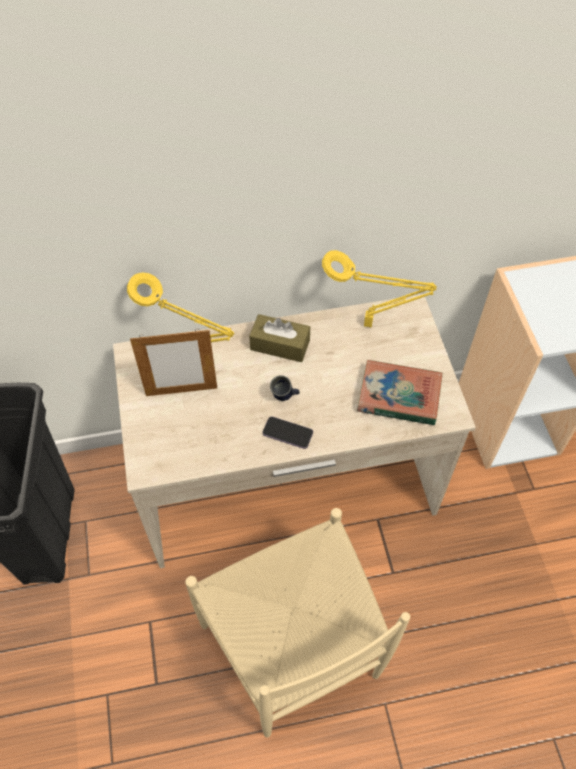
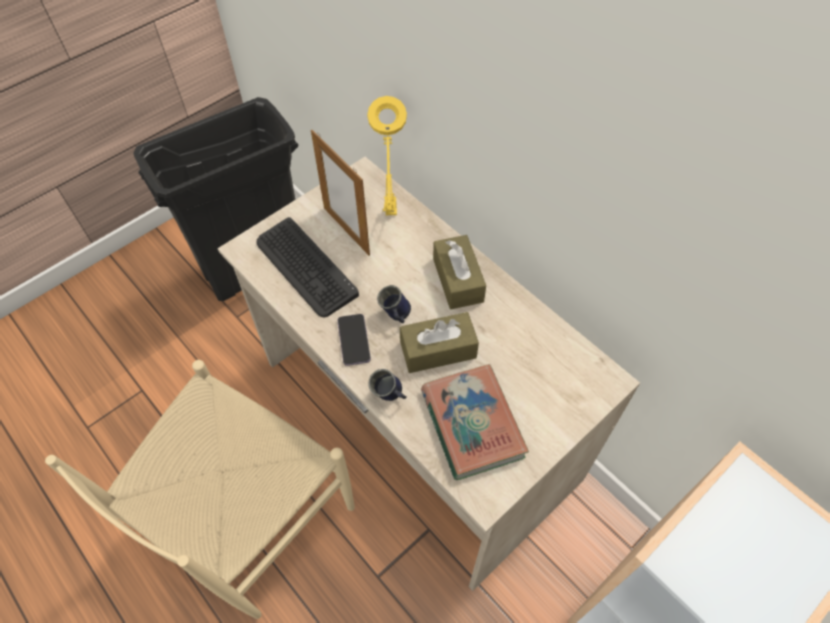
camera: 60 degrees right, 0 degrees up
(197, 435) = (305, 268): none -> keyboard
(330, 386) = (438, 350): none -> brown tissue box
(349, 433) = (390, 397): none -> blue mug
(371, 324) = (550, 350): yellow table lamp -> none

